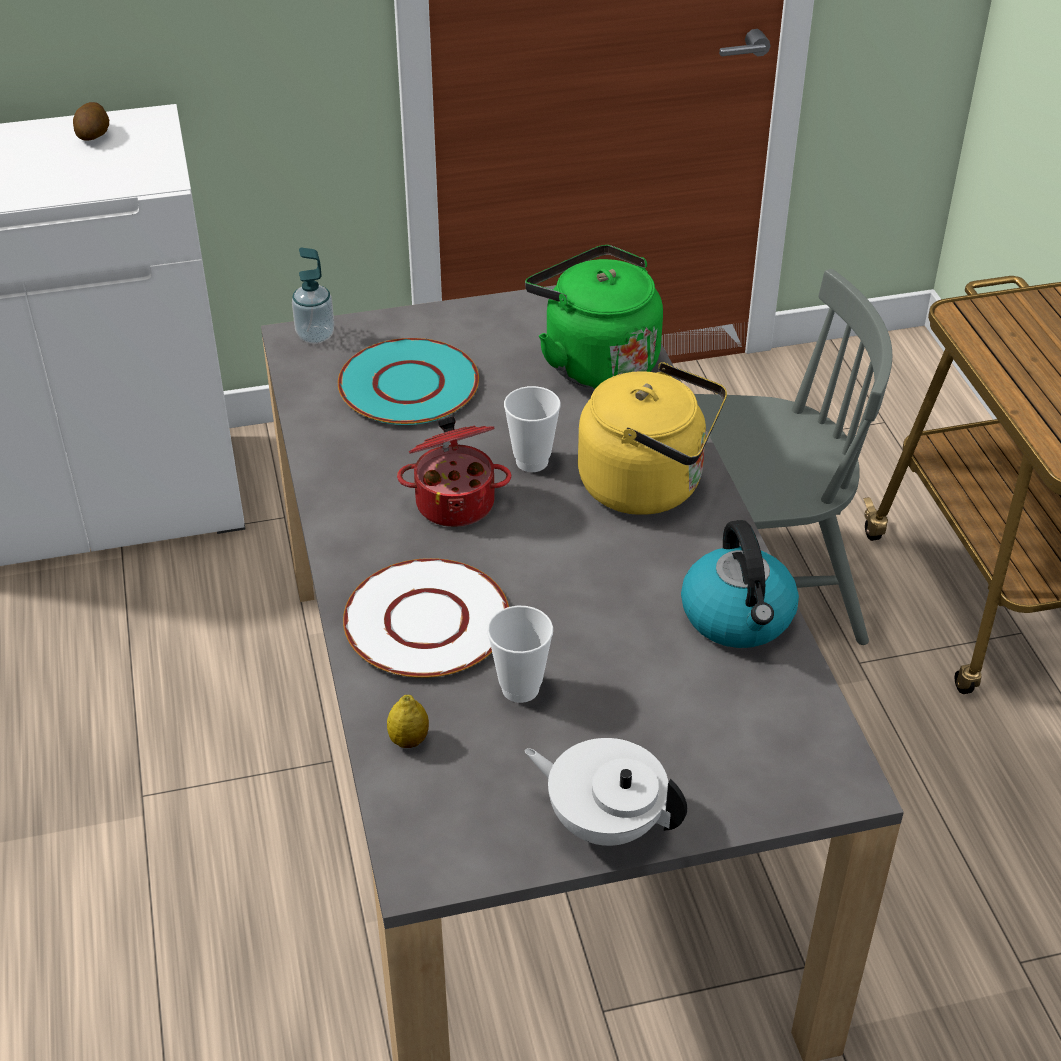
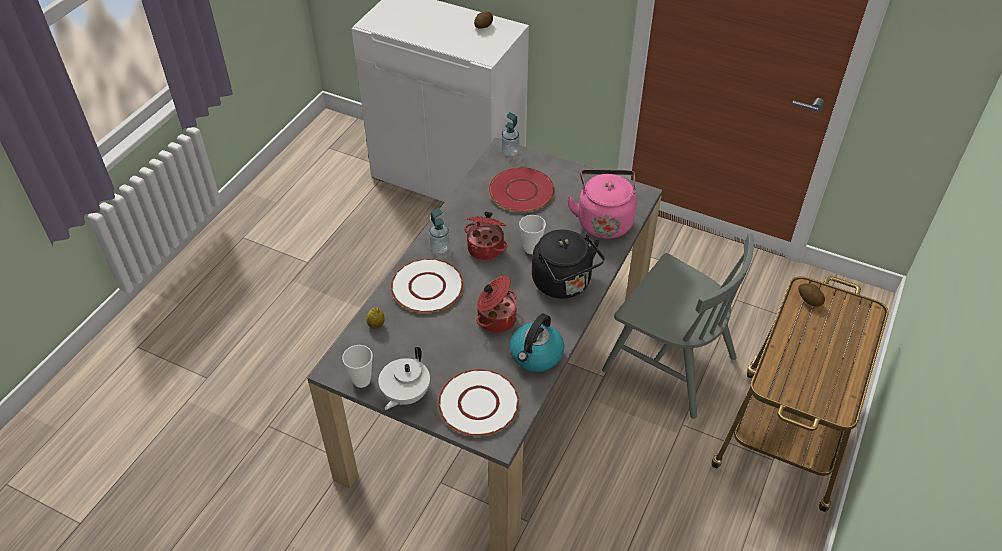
camera: 40 degrees right, 5 degrees up
(373, 546) = (440, 248): none -> soap dispenser
(408, 384) = (521, 191): turquoise plate -> red plate
(520, 688) = (430, 331): cup -> cup (361, 380)
(595, 361) = (604, 221): green kettle -> pink kettle
(605, 821) = (405, 395): white teapot -> white teapot turned 135 degrees counterclockwise
(606, 601) = (495, 318): none -> cooking pot
(649, 485) = (564, 284): yellow kettle -> black kettle
(742, 750) = (479, 403): none -> white plate
(982, 326) = (809, 300): none -> potato

